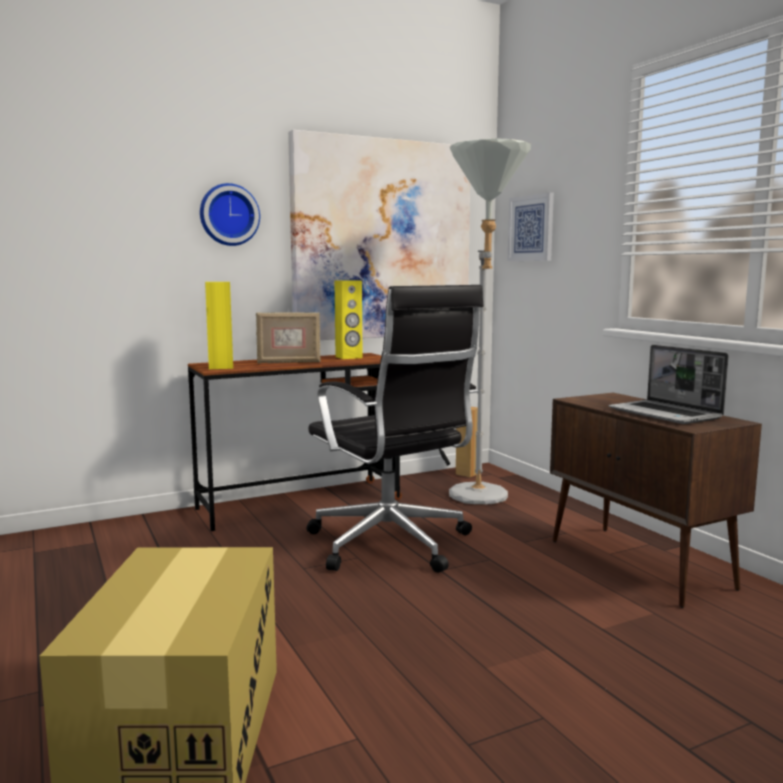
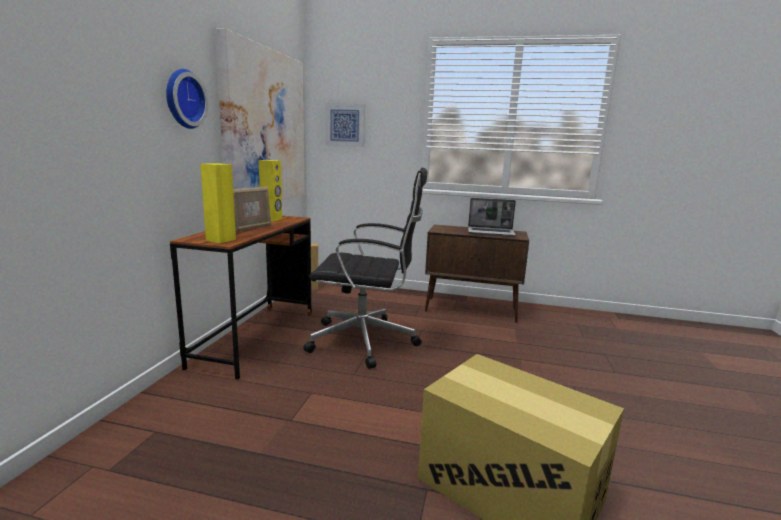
camera: 50 degrees left, 5 degrees up
(481, 500) = (351, 300): grey floor lamp -> none

